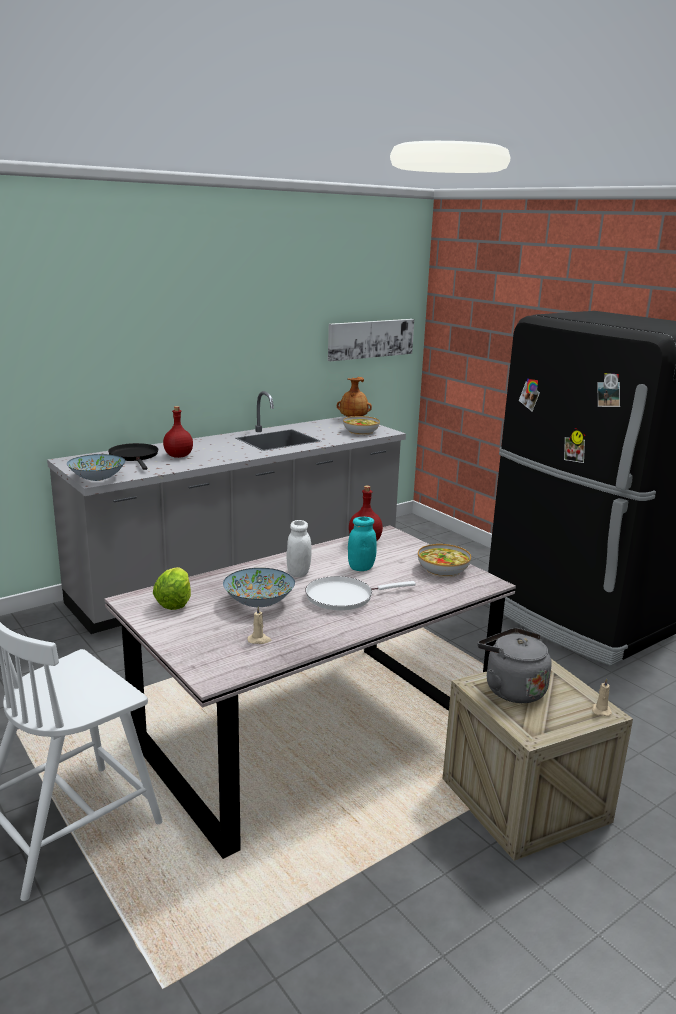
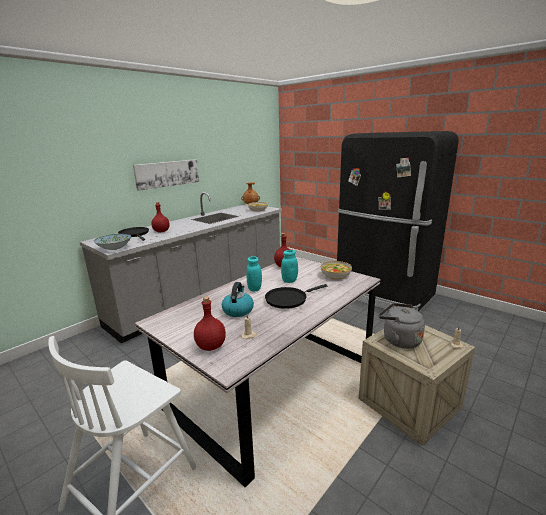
camera: 10 degrees left, 0 degrees up
(174, 602) = (183, 318): lettuce -> none
(199, 646) = (211, 346): none -> red bottle
(258, 602) = (238, 310): bowl -> kettle
(298, 573) = (254, 289): white jar -> turquoise jar
(343, 597) = (288, 299): white frying pan -> black frying pan
(370, 339) = (254, 162): picture -> picture (167, 174)

